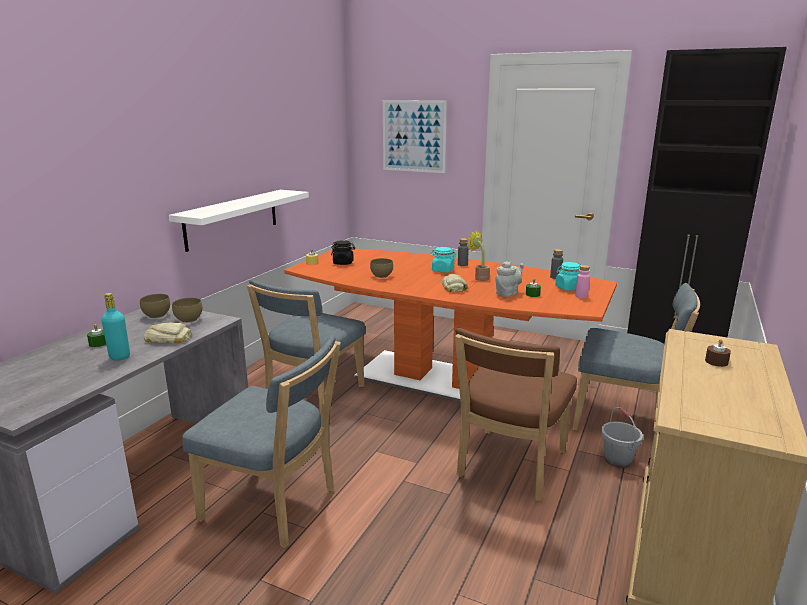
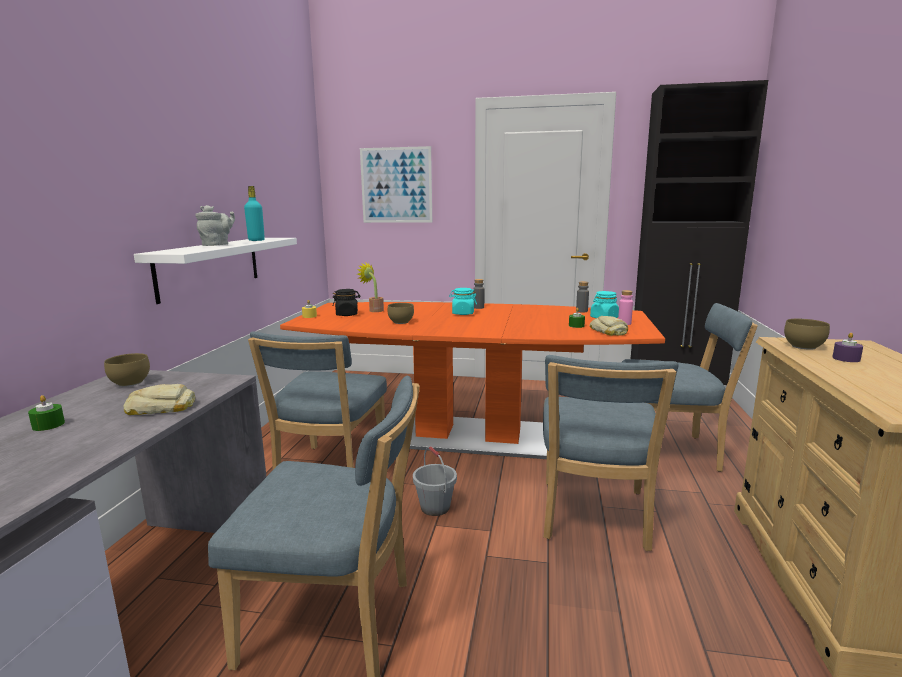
camera: 15 degrees left, 5 degrees down
(120, 357) = (91, 438): turquoise bottle -> turquoise bottle (256, 240)
(189, 319) = (182, 383): brown bowl -> brown bowl (803, 346)
(454, 287) = (490, 326): bread -> bread (608, 331)
(479, 278) = (508, 316): potted plant -> potted plant (374, 310)
(508, 293) = (551, 326): grey teapot -> grey teapot (217, 245)
(509, 467) = (593, 518): brown chair -> blue chair
(617, 460) = (694, 492): grey bucket -> grey bucket (435, 507)
(716, 362) = (846, 359): brown candle -> purple candle

